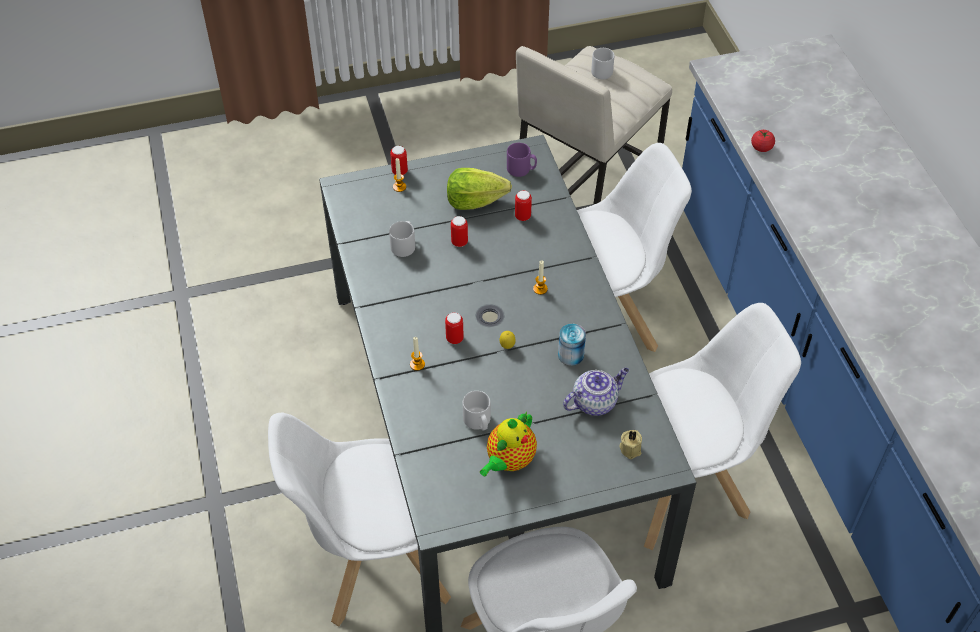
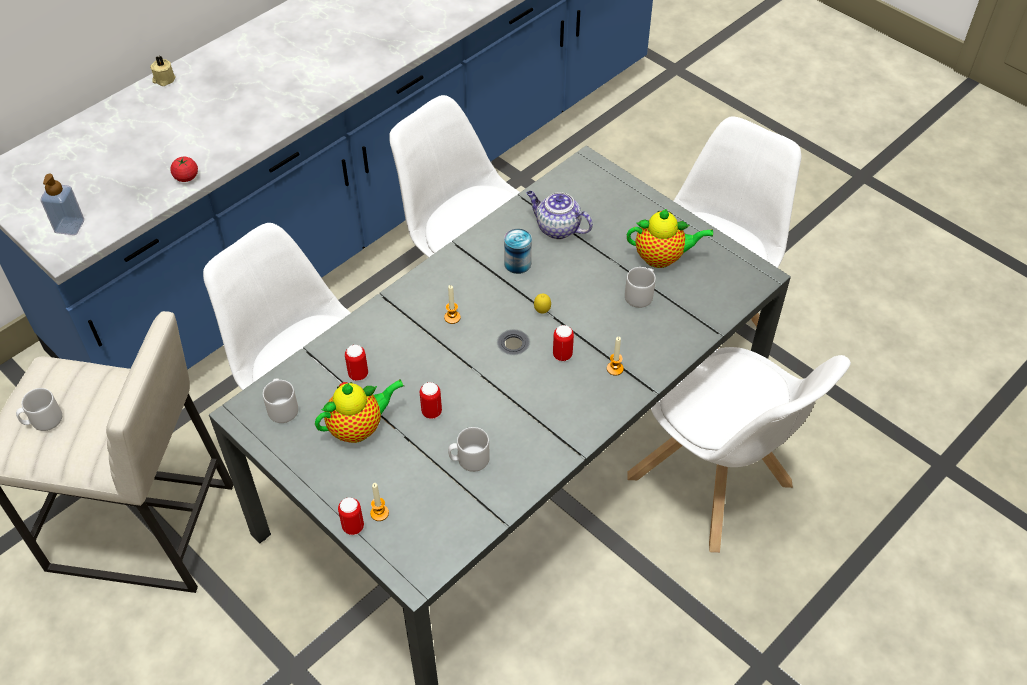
camera: 120 degrees left, 0 degrees up
(475, 201) = (359, 427): lettuce -> teapot
(521, 169) = (282, 408): purple mug -> grey mug
(631, 448) = (586, 190): beige candle -> beige candle (164, 79)
(740, 77) = (69, 226): none -> soap dispenser

